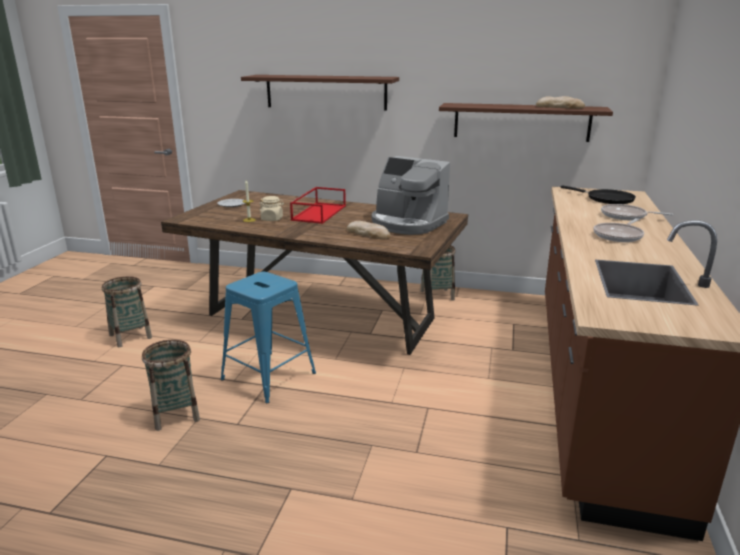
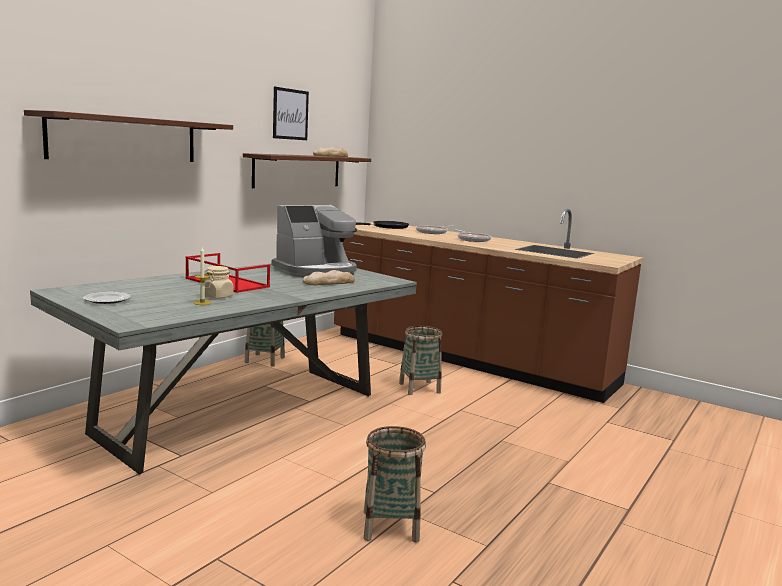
camera: 70 degrees left, 10 degrees down
(130, 336) = (120, 545): basket -> basket (419, 388)
(269, 376) = (350, 462): blue stool -> none
(320, 317) = (241, 414): brown dining table -> grey dining table
(513, 61) = (290, 114): none -> picture

